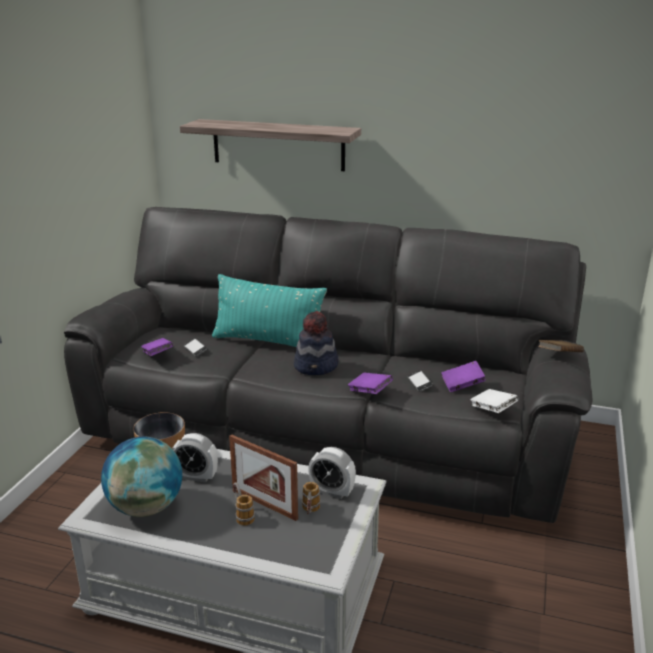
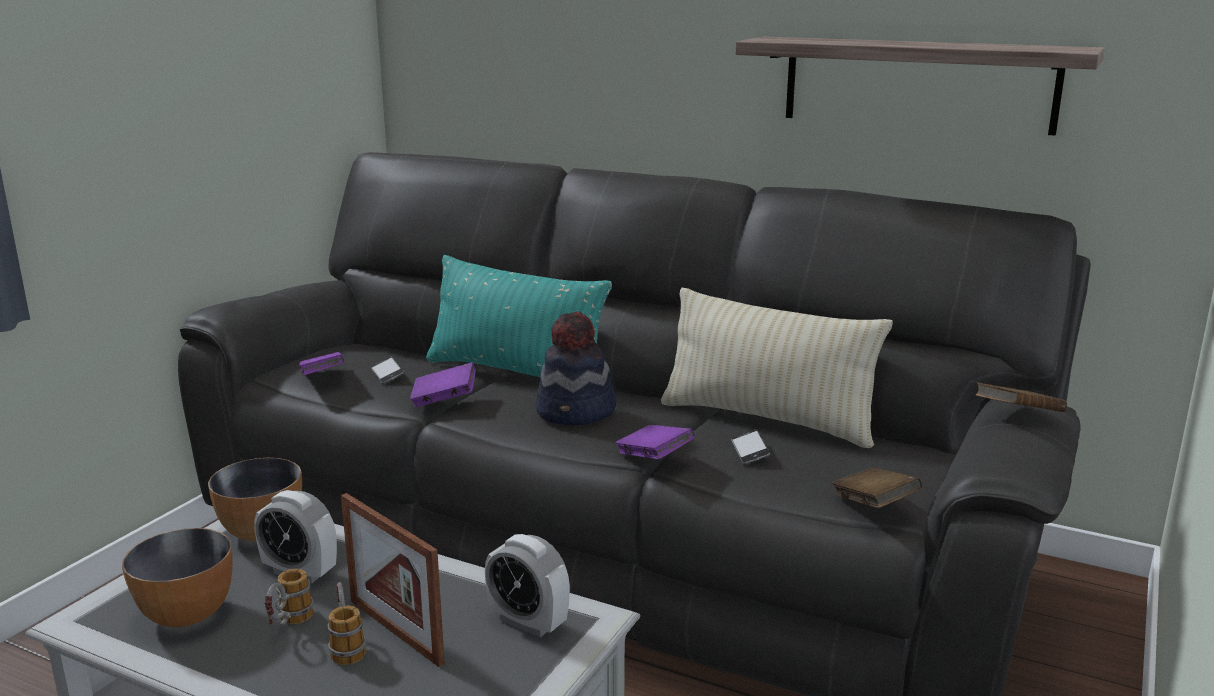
camera: 10 degrees right, 5 degrees down
(146, 507) = (188, 614): globe -> bowl
(278, 145) = (563, 51): shelf -> shelf (918, 84)
(310, 512) = (472, 654): mug -> mug (289, 624)
(420, 361) = (767, 420): none -> beige pillow
(462, 385) = (828, 461): purple book -> purple book (444, 400)
(492, 410) = (874, 505): white book -> brown book

